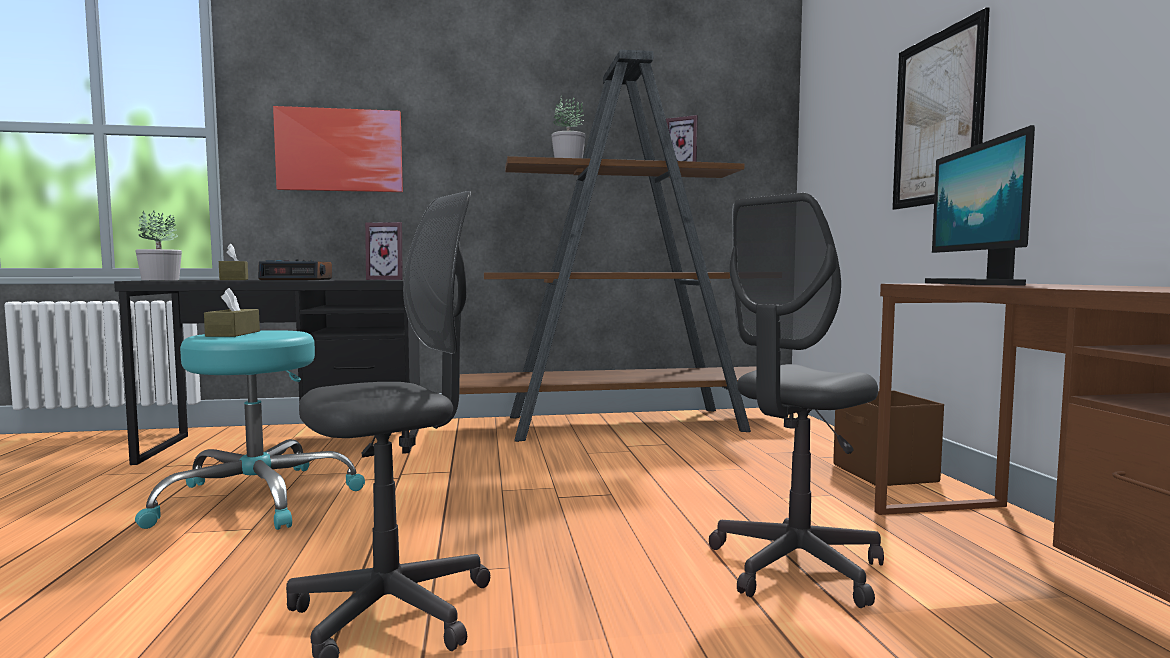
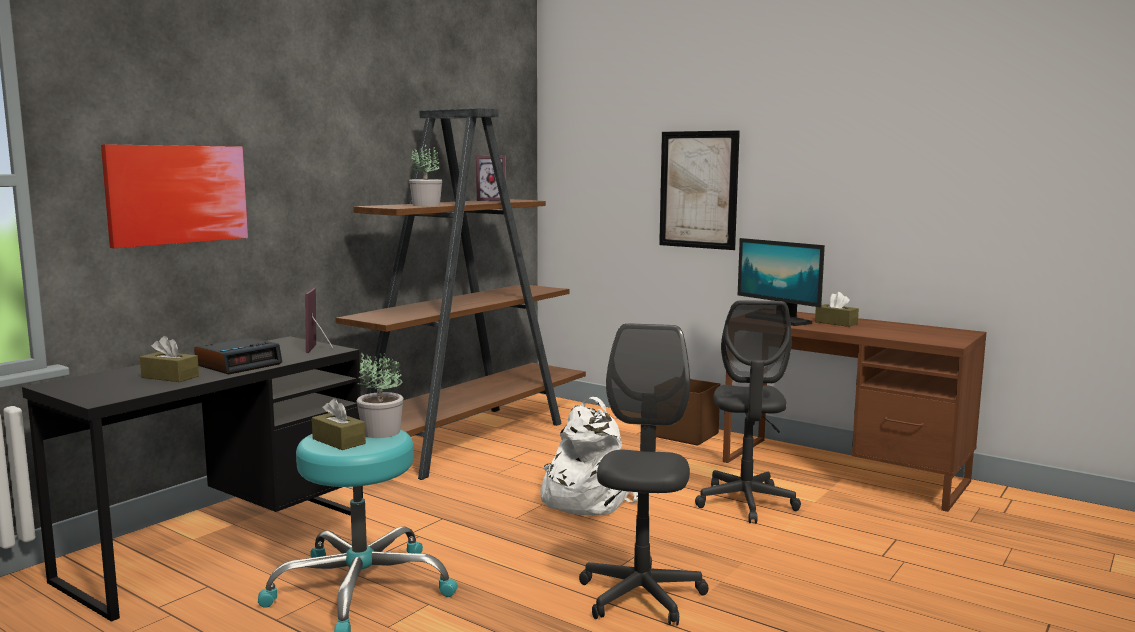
camera: 45 degrees left, 5 degrees up
(159, 280) = (88, 394): potted plant -> potted plant (380, 432)
(388, 279) = (321, 348): picture frame -> picture frame turned 120 degrees clockwise
(603, 495) = (583, 499): none -> white backpack
(1086, 286) = (836, 323): none -> brown tissue box

